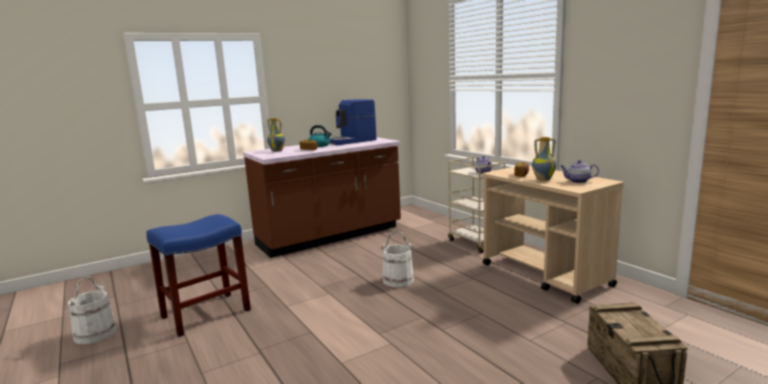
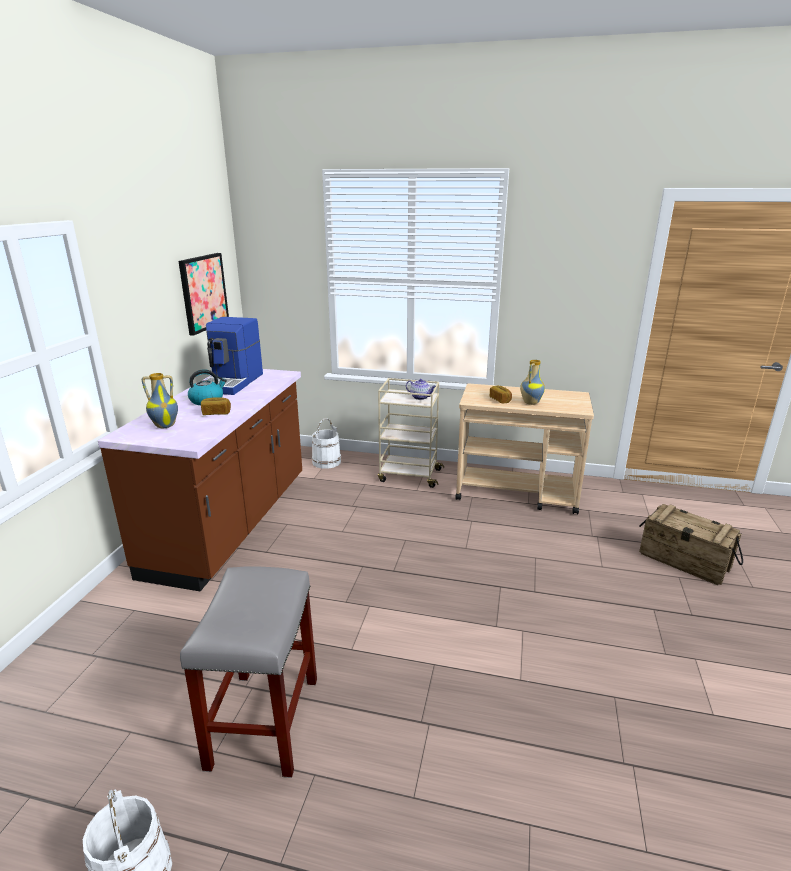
camera: 45 degrees left, 10 degrees up
(205, 314) = (265, 723): blue stool -> grey stool
(366, 86) = (203, 292): none -> picture
(398, 280) = (411, 554): white bucket -> white bucket (326, 462)
(578, 181) = (560, 399): teapot -> none

